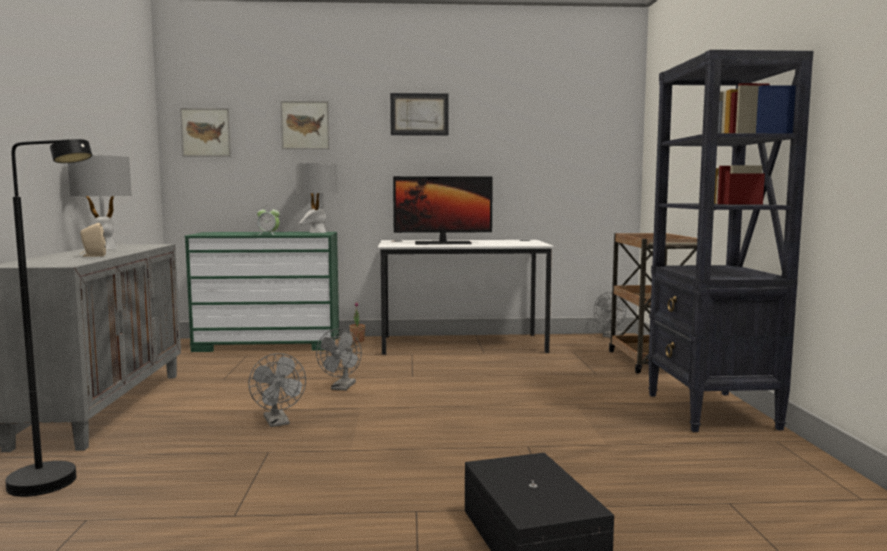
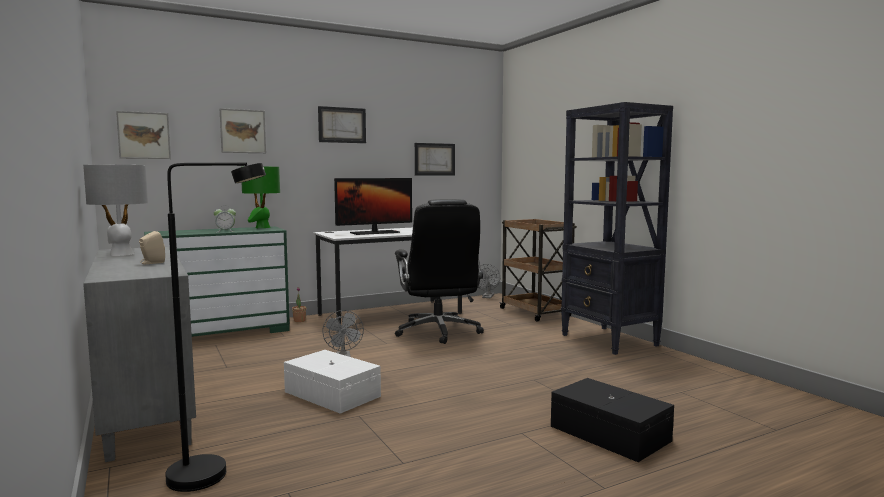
camera: 25 degrees left, 0 degrees up
(278, 422) = (332, 393): grey fan -> white storage box
(318, 232) = (262, 227): grey table lamp -> green table lamp
(490, 371) = (438, 332): none -> black office chair
(541, 154) = (434, 159): none -> picture

